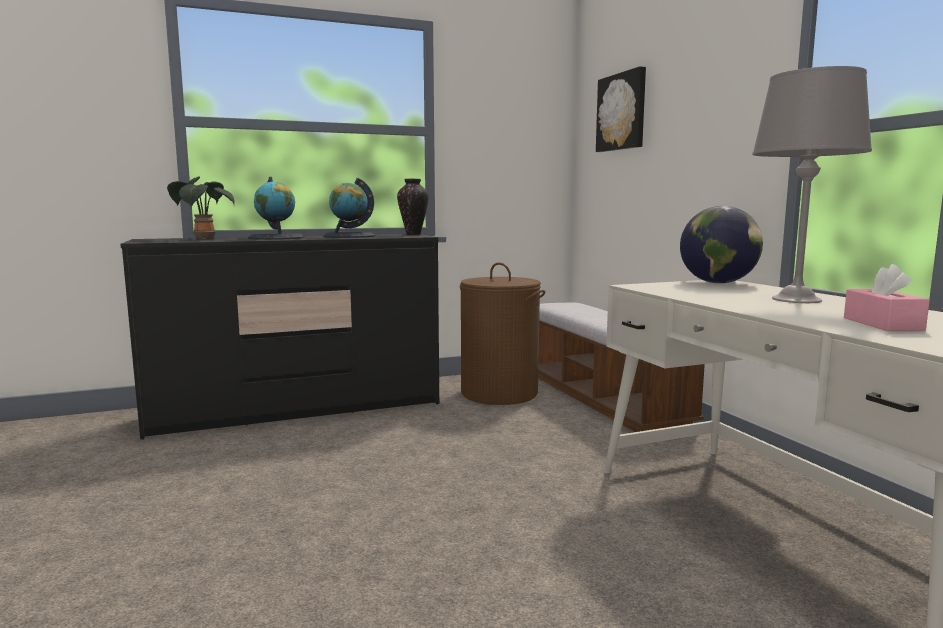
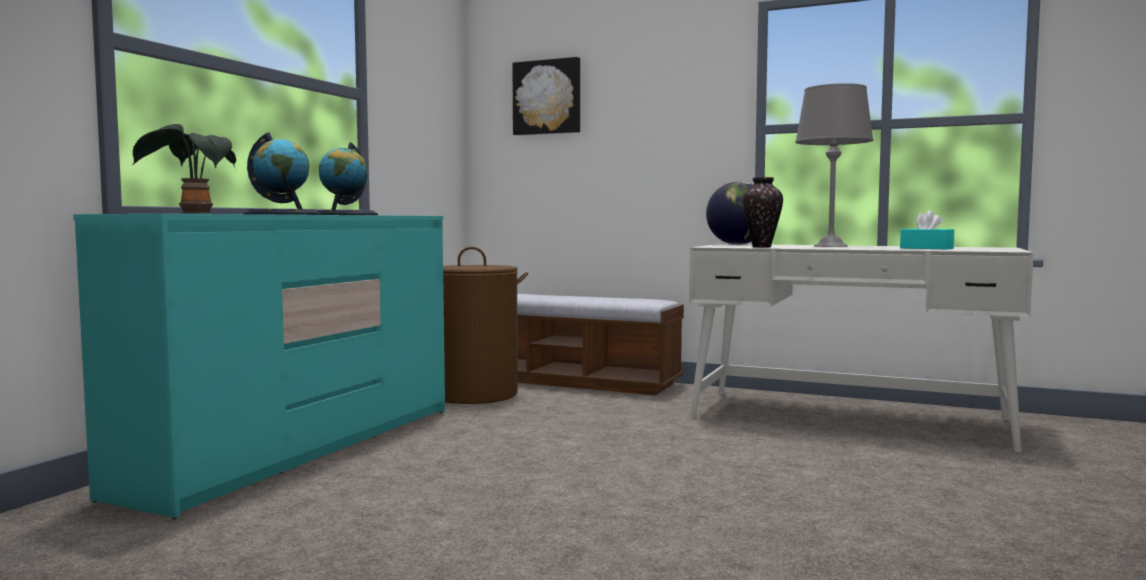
camera: 45 degrees left, 5 degrees down
(298, 409) = (302, 448): black dresser -> turquoise dresser
(414, 234) = (387, 215): vase -> vase (762, 247)
(882, 324) = (926, 248): pink tissue box -> turquoise tissue box

